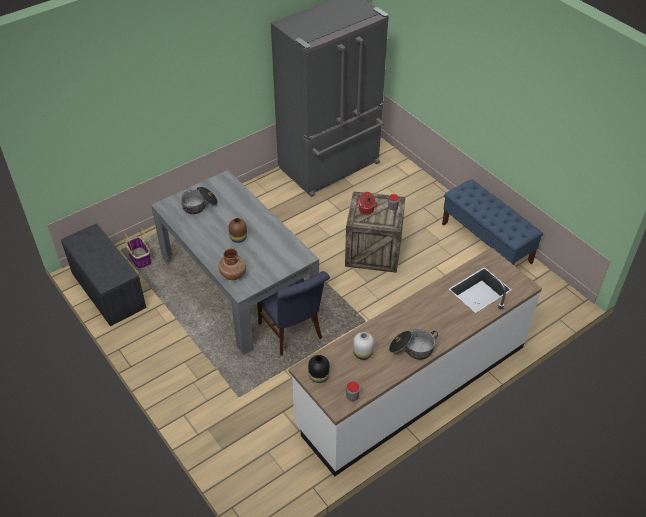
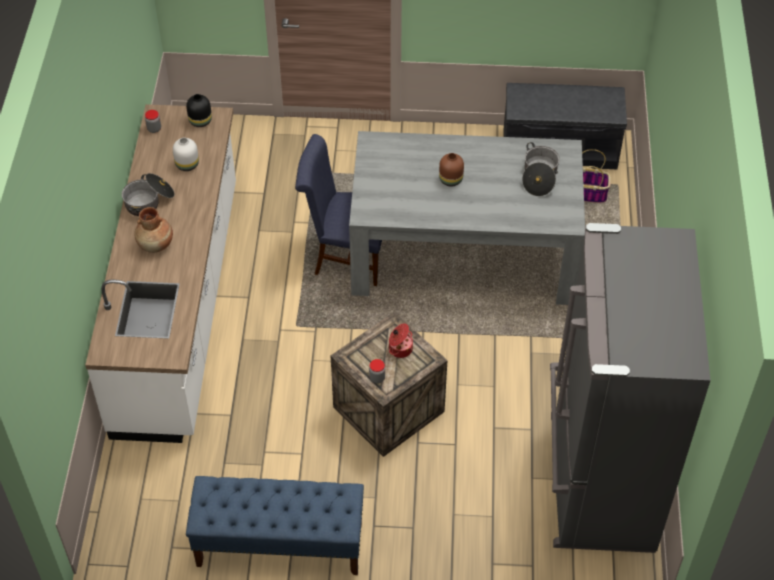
camera: 130 degrees right, 5 degrees up
(233, 274) = (401, 147): brown vase -> brown vase (156, 244)

